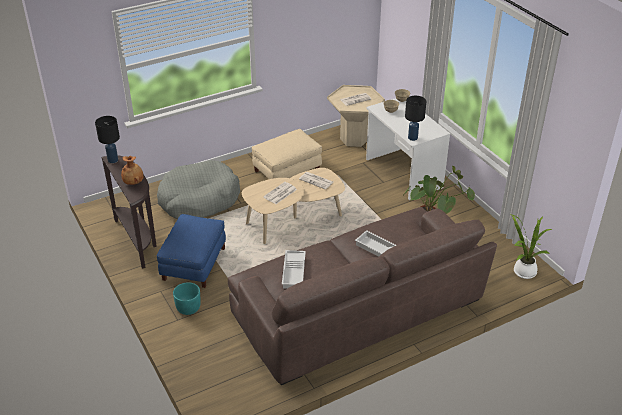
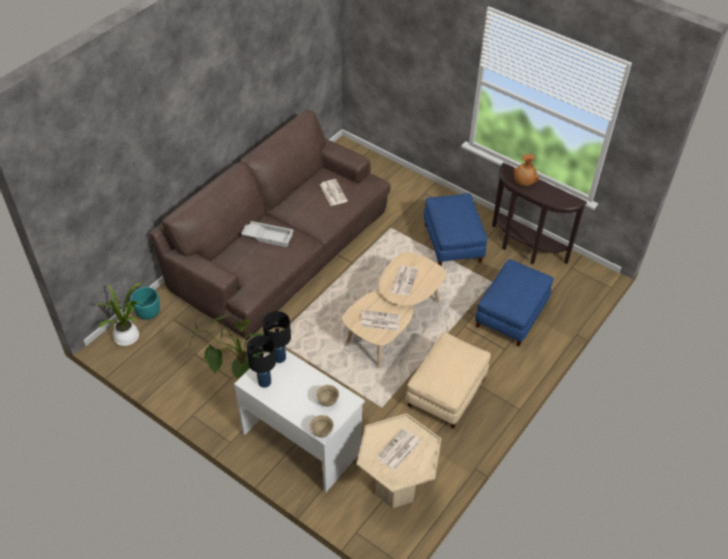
camera: 155 degrees right, 10 degrees up
(112, 160) = (570, 200): black table lamp -> black table lamp (265, 382)
(188, 308) = (424, 204): turquoise planter -> turquoise planter (148, 312)
(199, 199) = (511, 315): grey dog bed -> blue ottoman
(294, 272) = (333, 192): white tray -> newspaper

